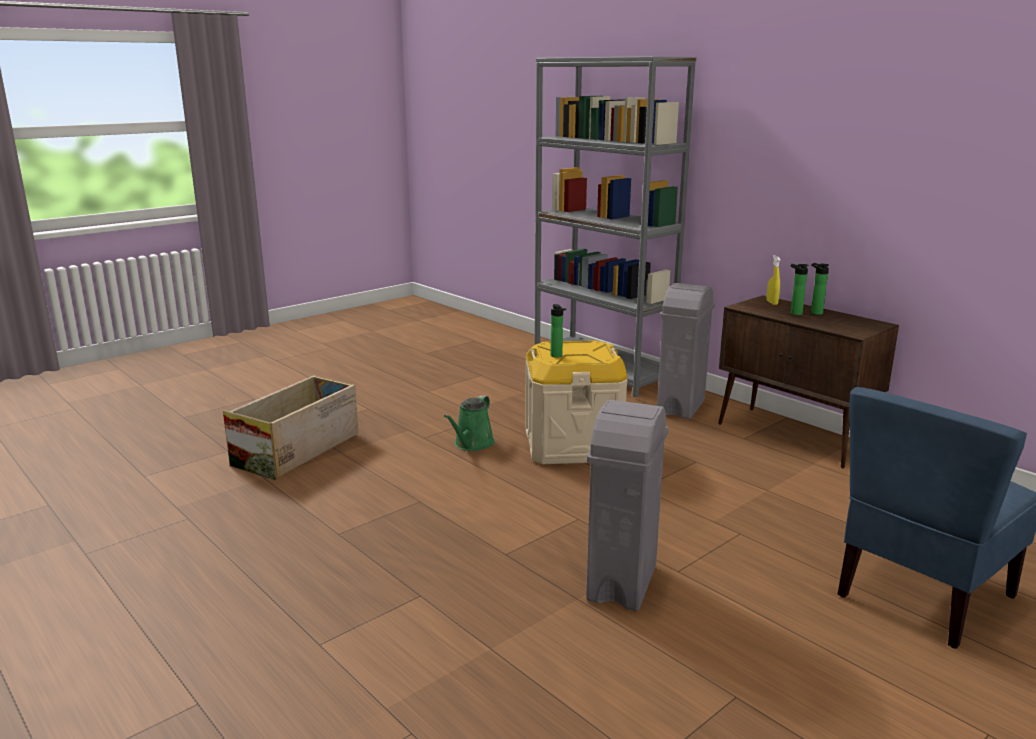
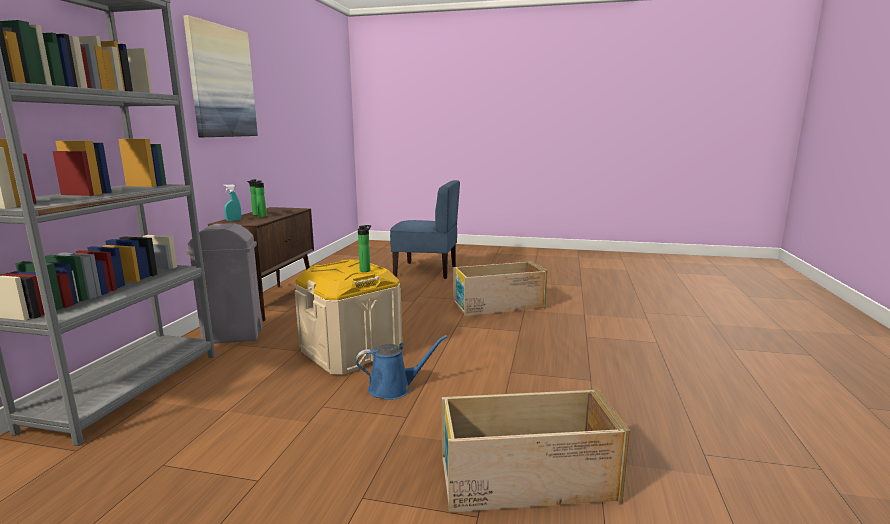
camera: 125 degrees left, 5 degrees down
(472, 444) = (394, 388): green watering can -> blue watering can
(623, 582) = (497, 306): grey trash can -> crate
(772, 303) = (233, 221): yellow spray bottle -> turquoise spray bottle
(848, 123) = (221, 82): none -> picture

